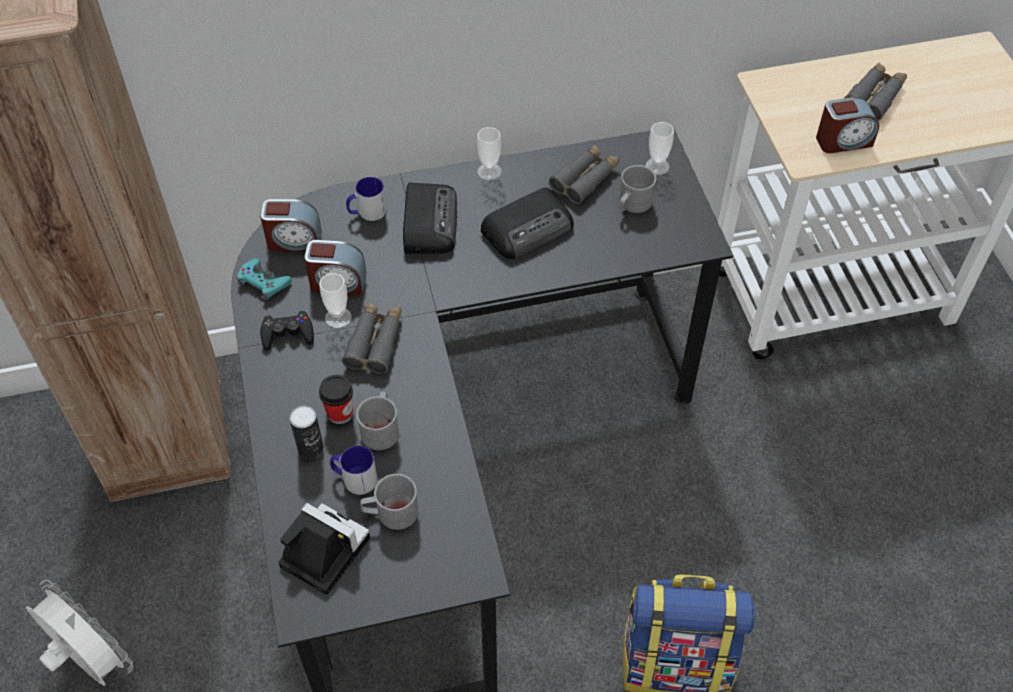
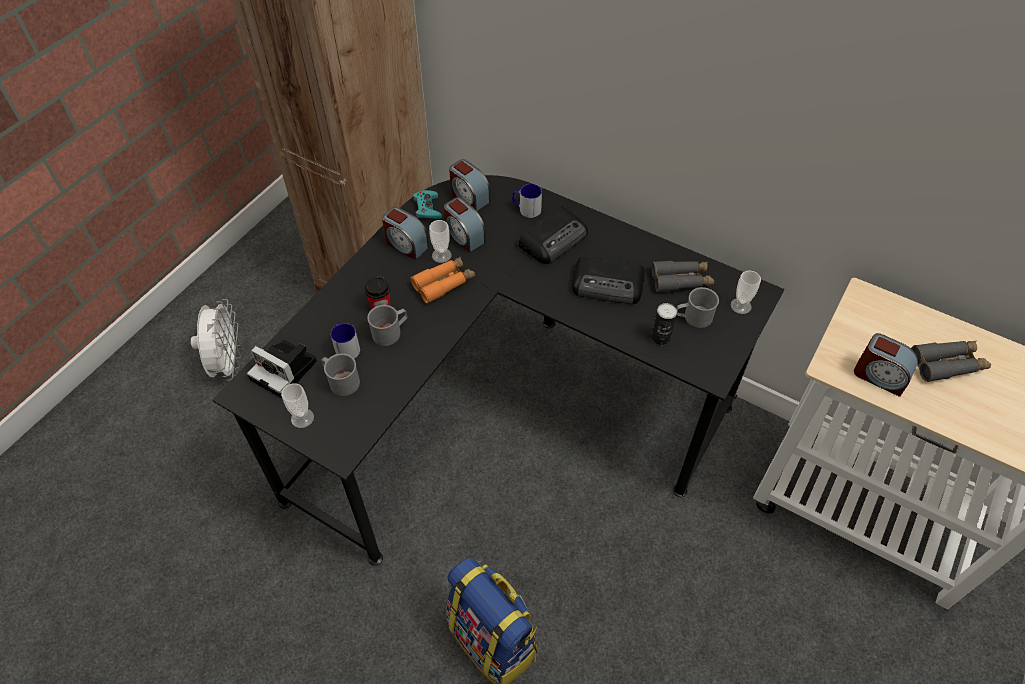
camera: 45 degrees right, 0 degrees up
(287, 334) = (406, 245): black game controller -> alarm clock
(310, 448) = (345, 313): can -> can (660, 337)
(321, 551) = (286, 370): camera -> camera turned 135 degrees clockwise
(375, 342) = (444, 283): grey binoculars -> orange binoculars
(489, 171) = (625, 234): cup -> cup (302, 418)

